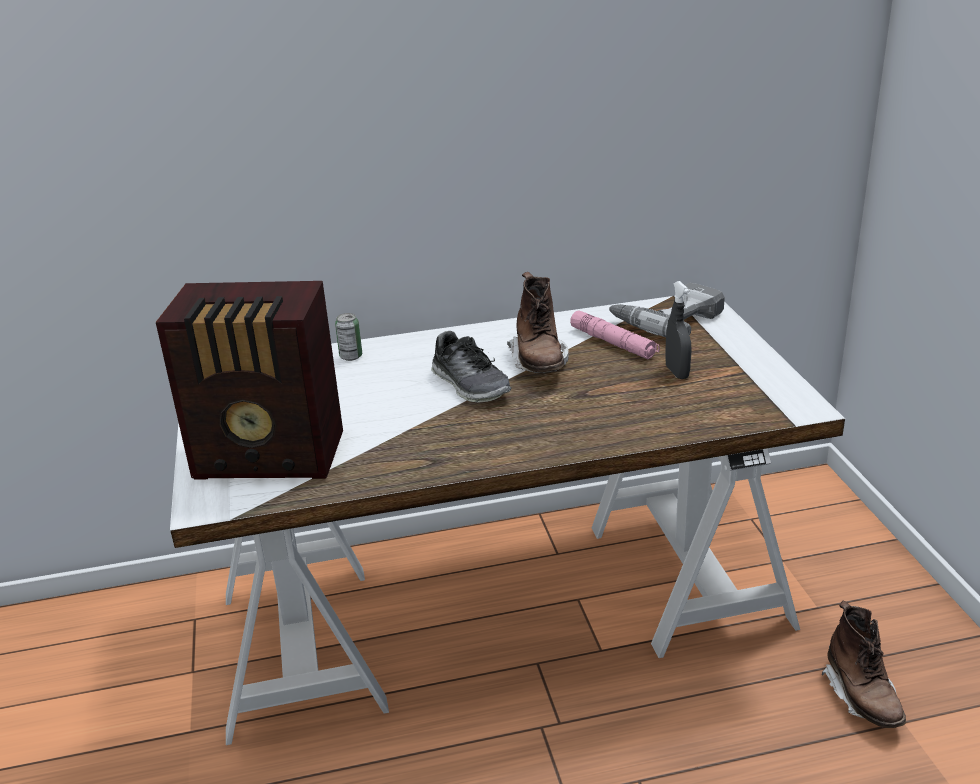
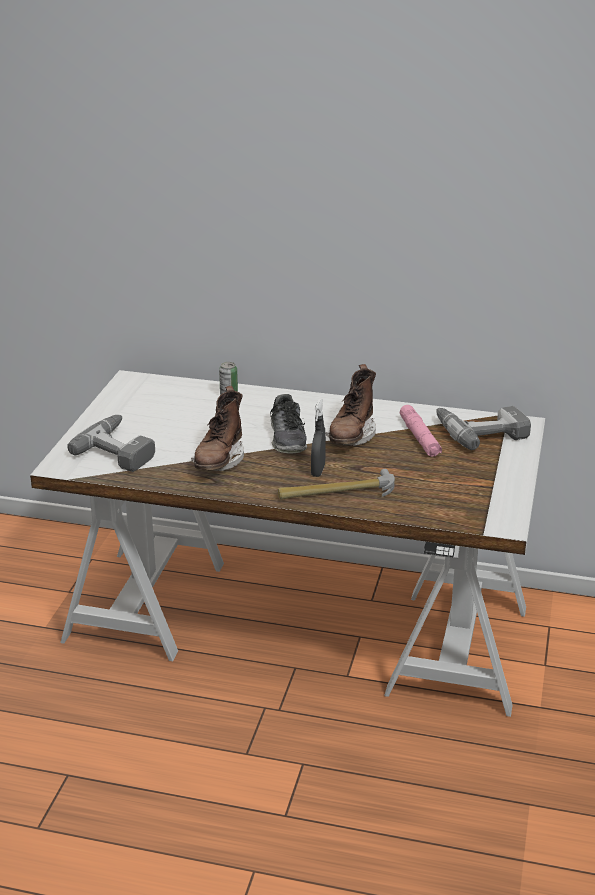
camera: 25 degrees right, 0 degrees up
(272, 457) = (121, 449): radio -> power drill
(589, 428) = (337, 491): none -> hammer
(677, 372) = (441, 472): grey spray bottle -> grey spray bottle (318, 471)
(861, 697) = (513, 777): brown boot -> brown boot (219, 461)

